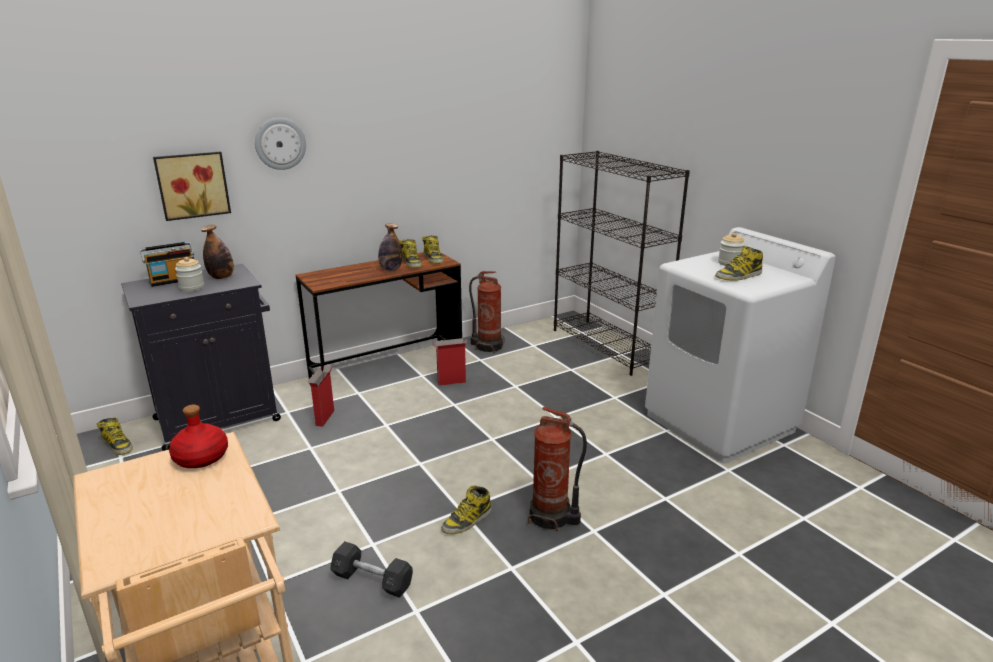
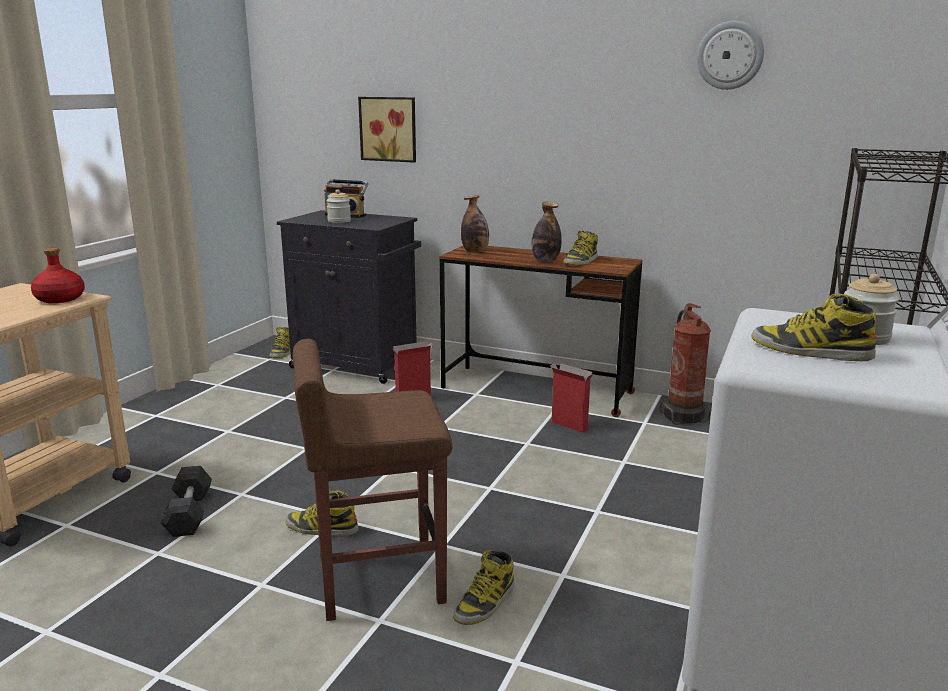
camera: 55 degrees right, 5 degrees down
(221, 277) = (374, 220): bottle -> bottle (475, 251)
(280, 143) = (472, 95): wall clock -> wall clock (730, 55)
(433, 259) = (612, 264): boot -> boot (485, 603)
(551, 517) = (378, 579): fire extinguisher -> brown stool

